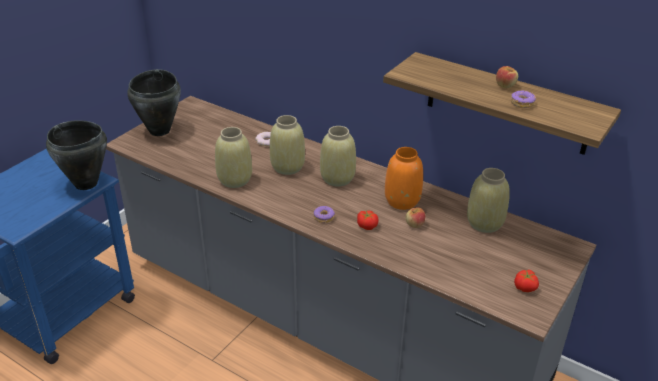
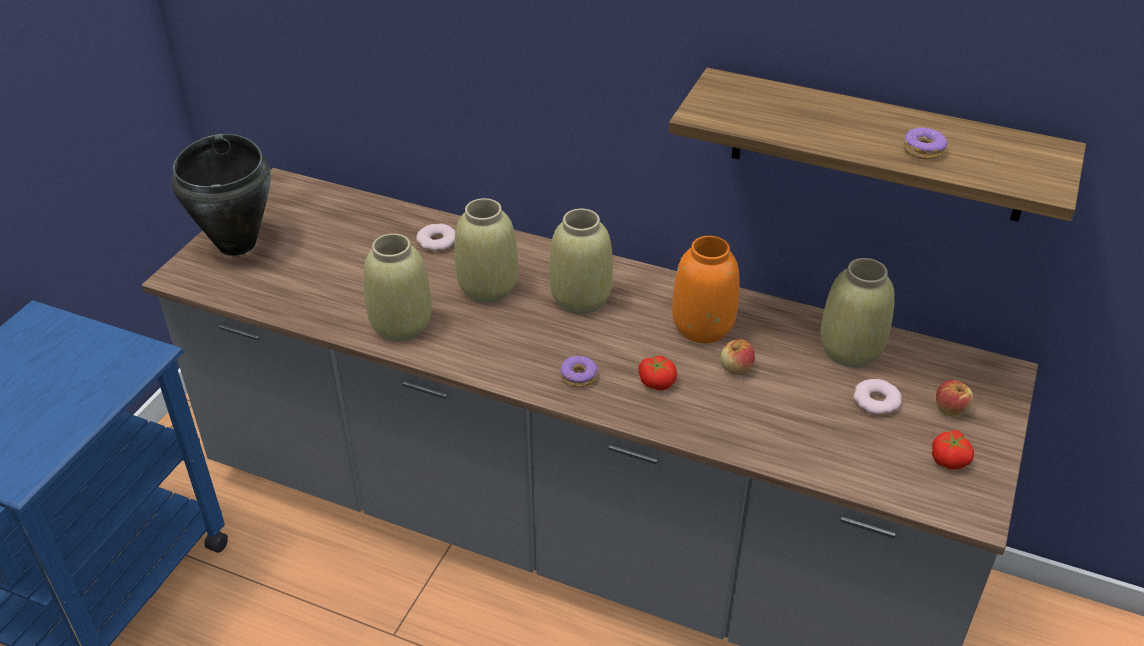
camera: 10 degrees left, 5 degrees up
(86, 184) = (125, 366): black cooking pot -> none
(491, 251) = (876, 401): none -> donut
(505, 85) = (882, 118): apple -> apple (950, 409)

